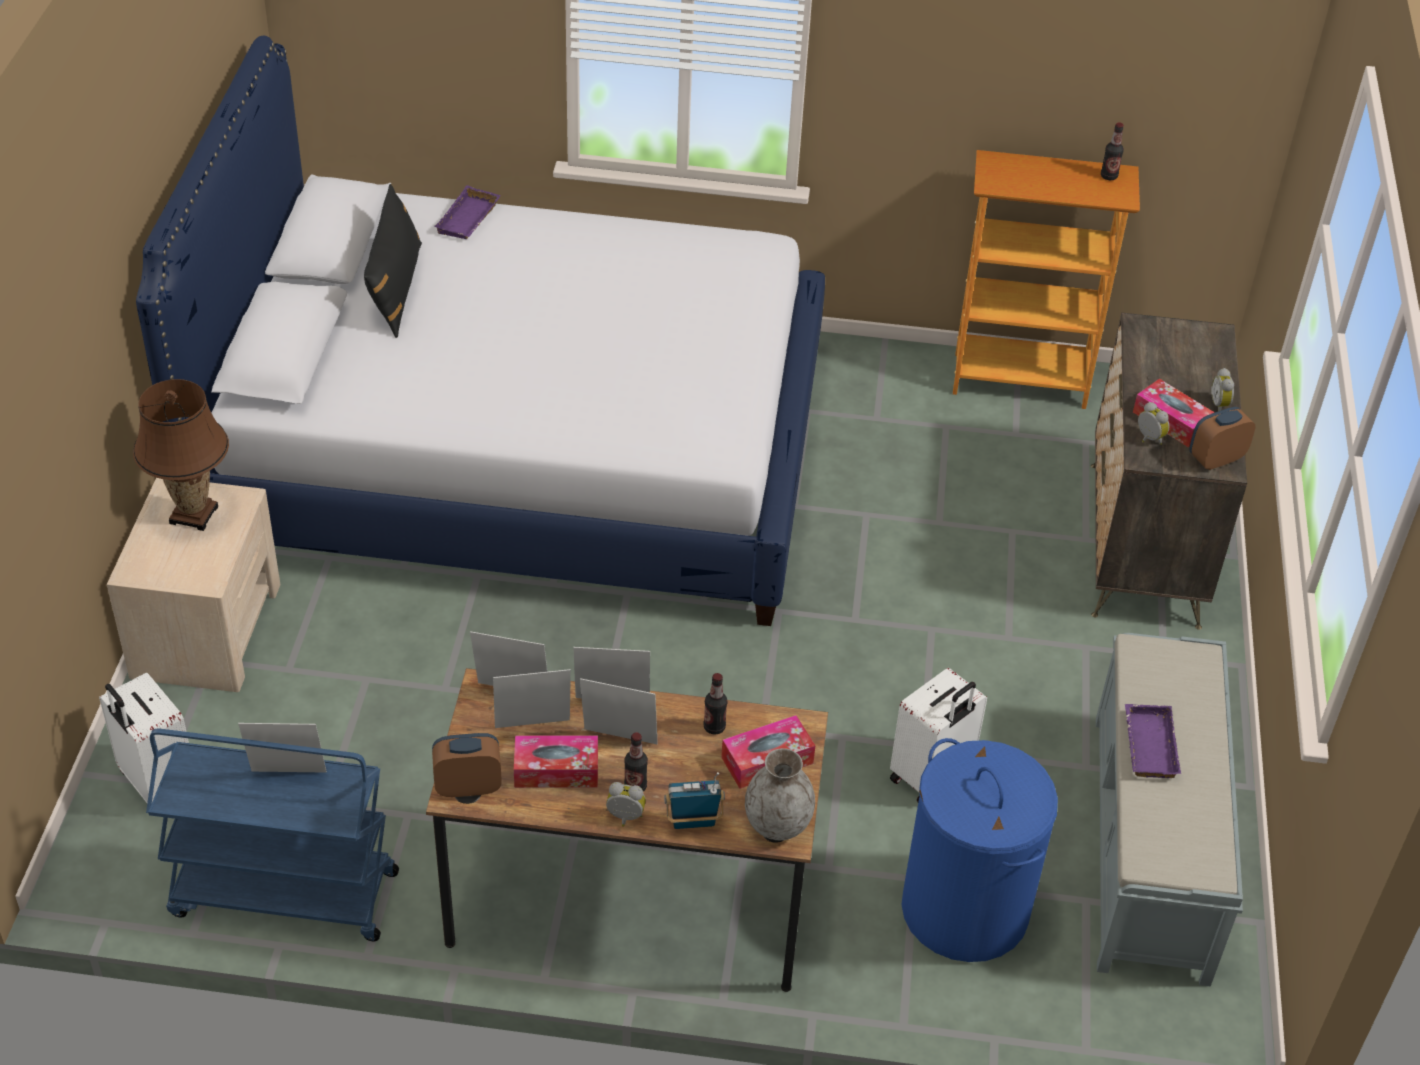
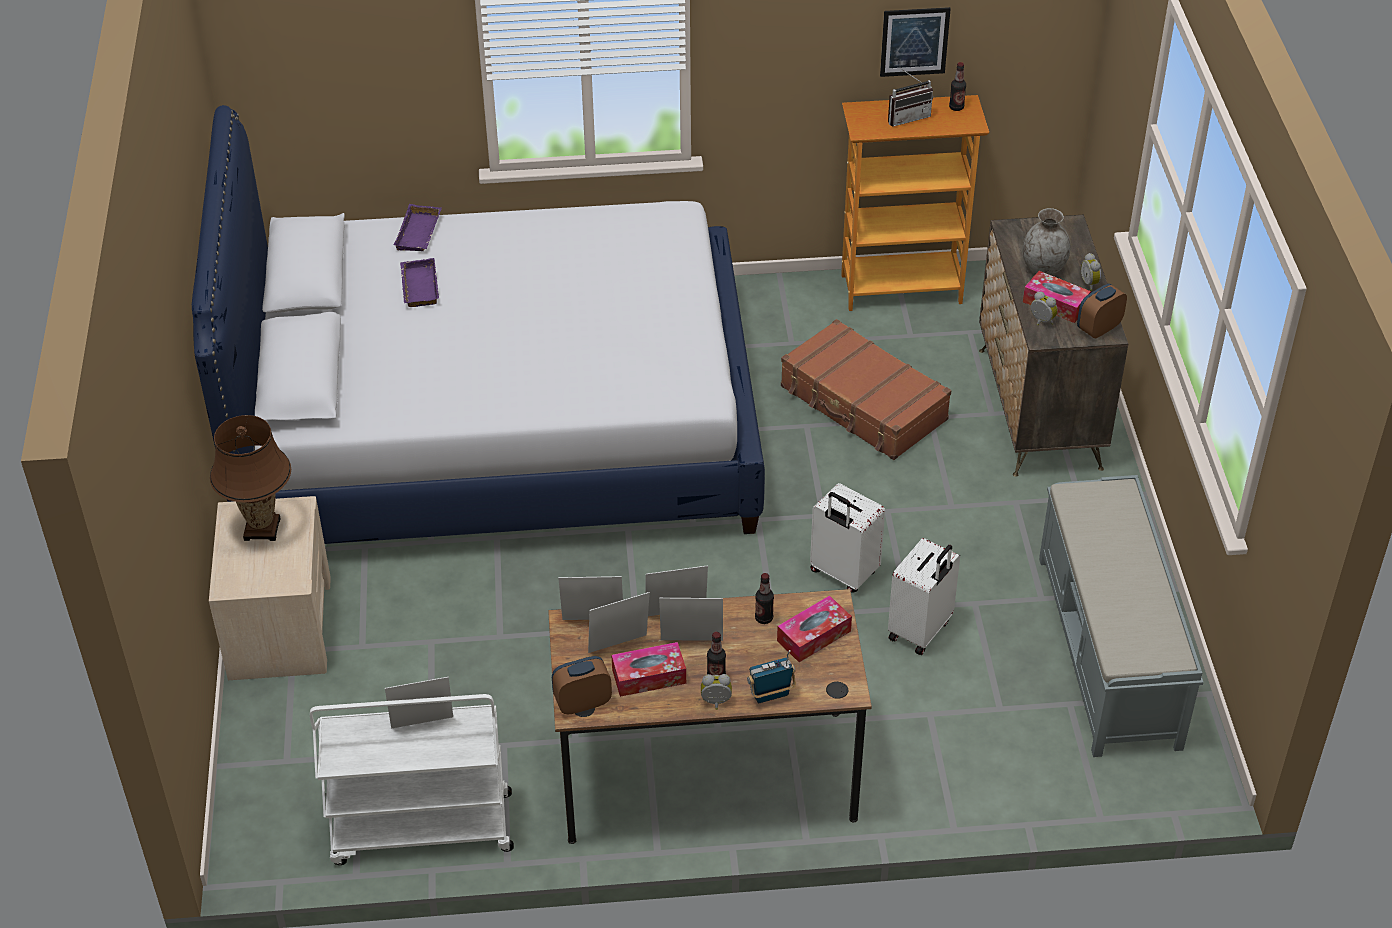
camera: 10 degrees left, 0 degrees up
(156, 783) = (282, 761): white suitcase -> white suitcase (842, 573)
(282, 894) = (420, 829): blue cart -> white cart
(395, 288) = (377, 304): black pillow -> none
(778, 823) = (837, 683): grey vase -> grey vase (1043, 267)
(938, 502) = (863, 404): none -> brown suitcase
(964, 909) = (976, 730): blue laundry basket -> none
(1048, 177) = (907, 117): none -> radio
(1071, 90) = (914, 41): none -> picture
(1147, 745) = (1098, 568): purple tray -> purple tray (418, 286)

